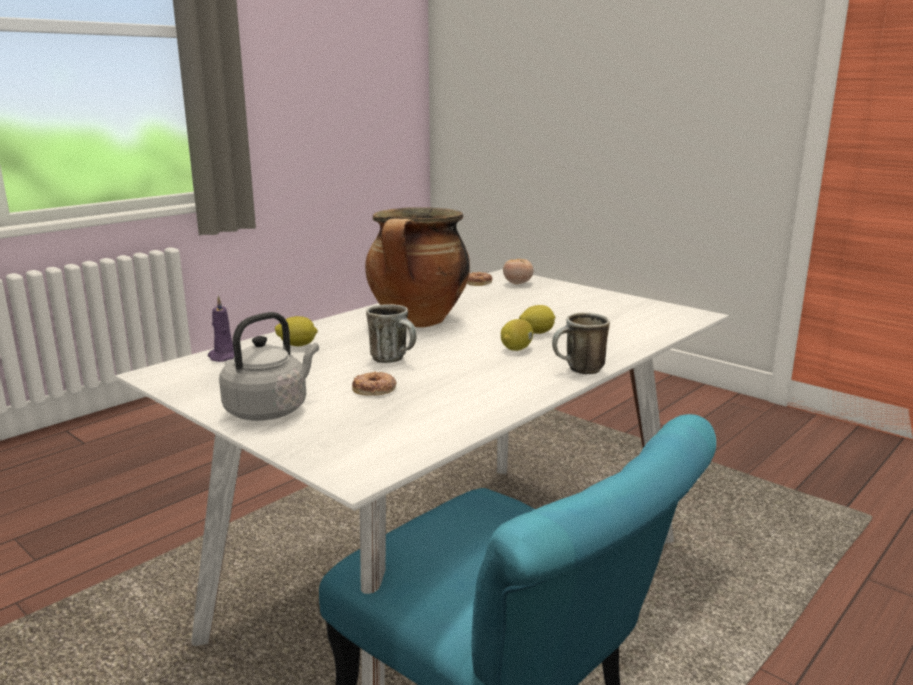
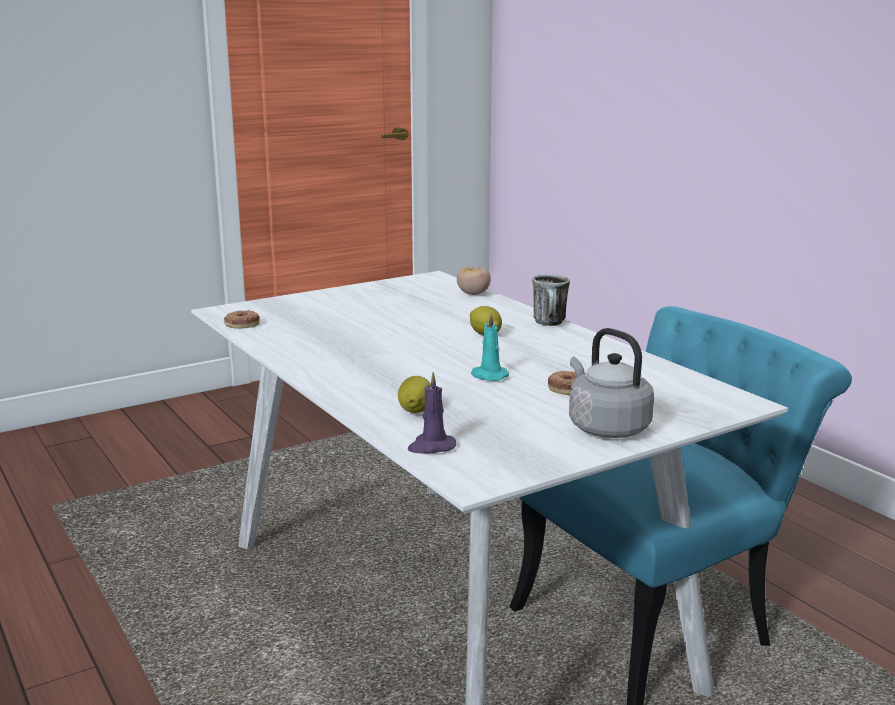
camera: 75 degrees left, 0 degrees up
(394, 359) = (488, 376): mug -> turquoise candle
(418, 322) = (372, 358): cooking pot -> none
(517, 283) = (267, 311): tomato -> tomato (473, 294)
(536, 333) = (445, 324): lemon -> none

